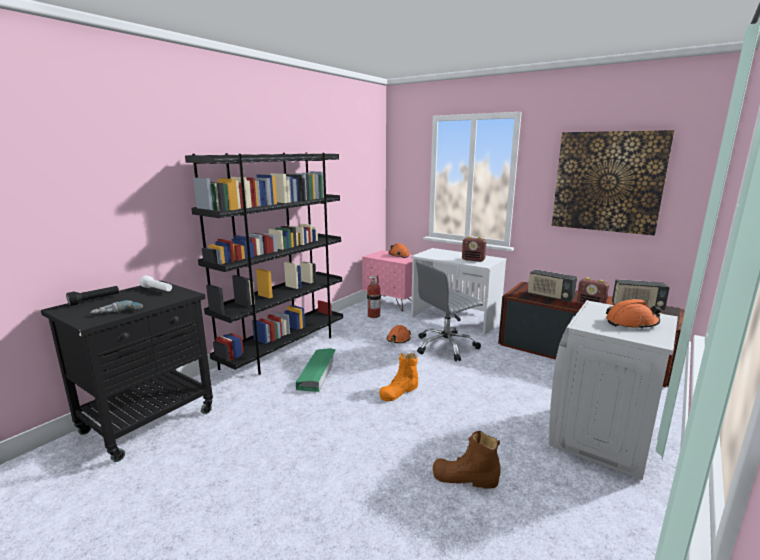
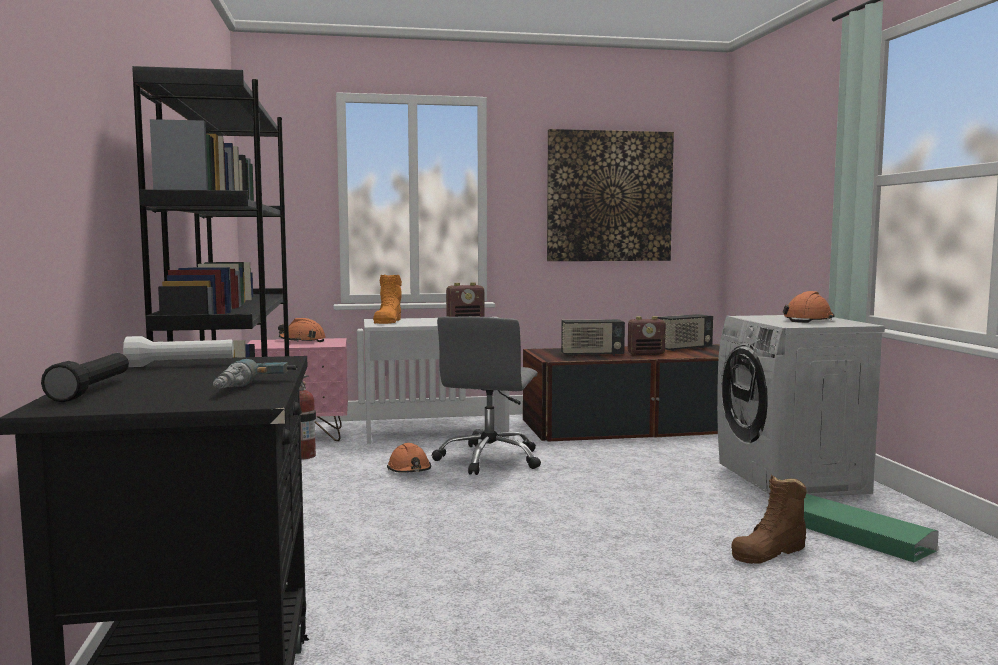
camera: 45 degrees left, 10 degrees down
(318, 373) = (376, 538): green storage box -> green storage box (854, 535)
(399, 391) = (538, 515): orange boot -> orange boot (388, 321)

